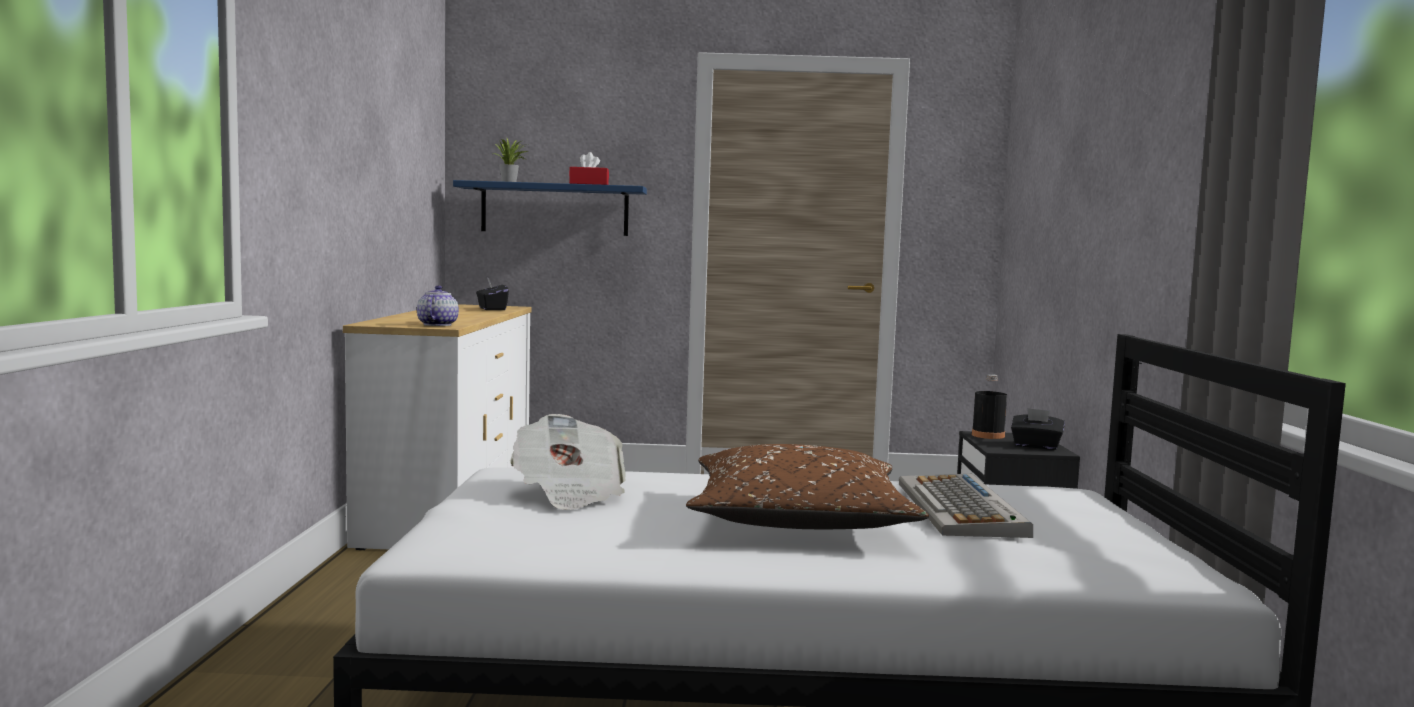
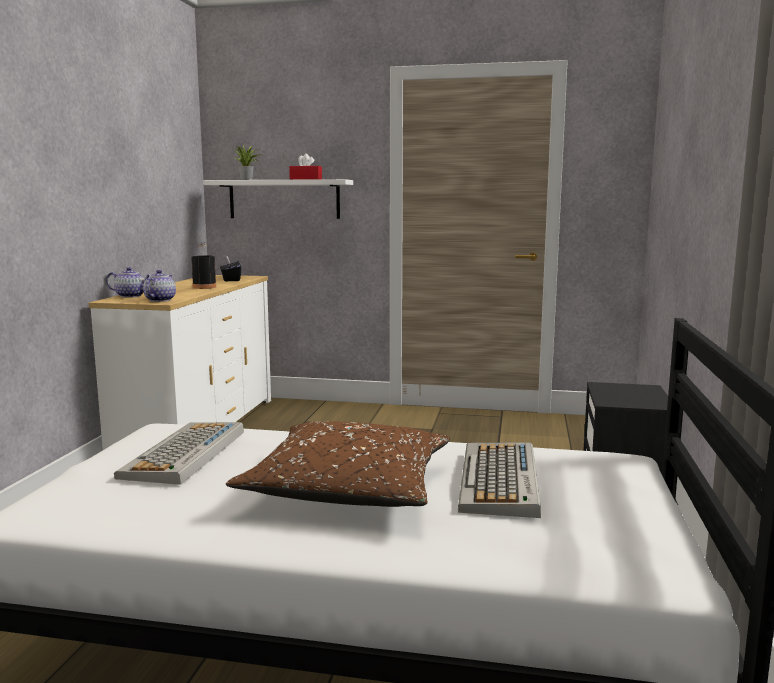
camera: 10 degrees right, 5 degrees up
(389, 320) = (131, 296): none -> teapot
(555, 209) = (284, 199): blue shelf -> white shelf
(569, 493) = (185, 454): newspaper -> keyboard
(988, 435) = (609, 387): black bottle -> black bottle (204, 287)
(1036, 446) = (644, 399): black tissue box -> none

